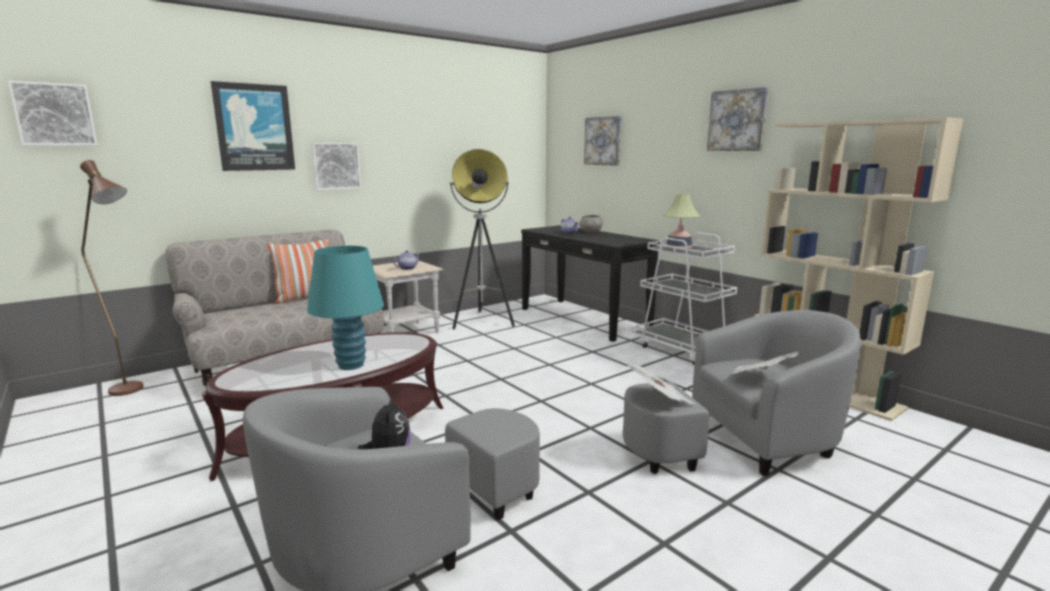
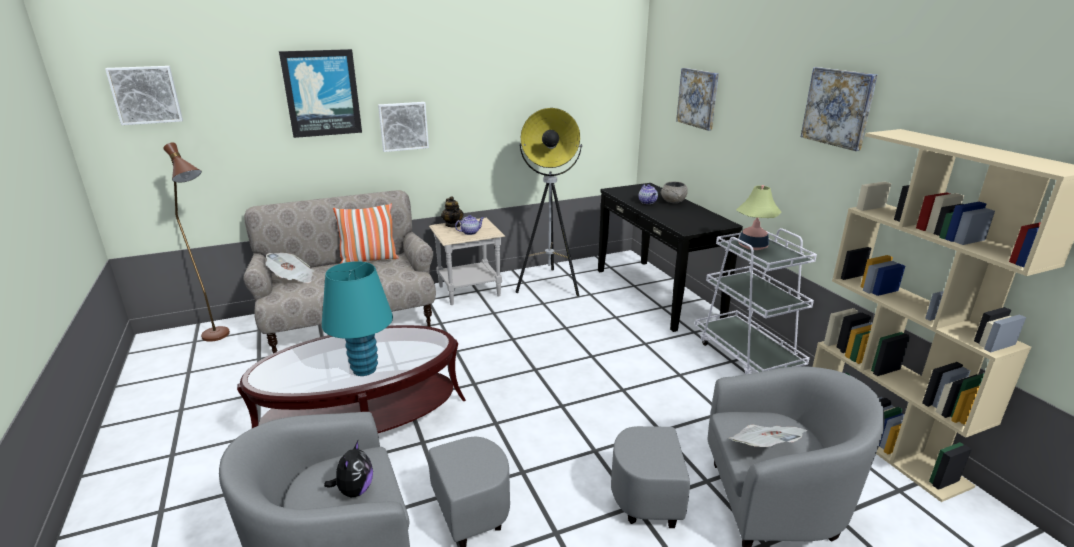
camera: 15 degrees right, 10 degrees up
(386, 265) = (453, 225): none -> teapot
(659, 400) = (644, 455): newspaper -> newspaper (293, 278)

